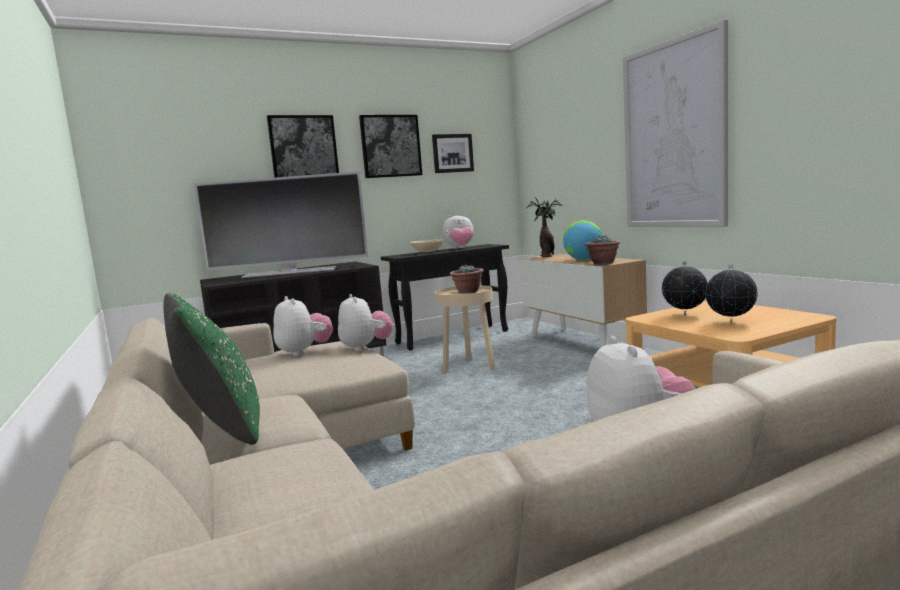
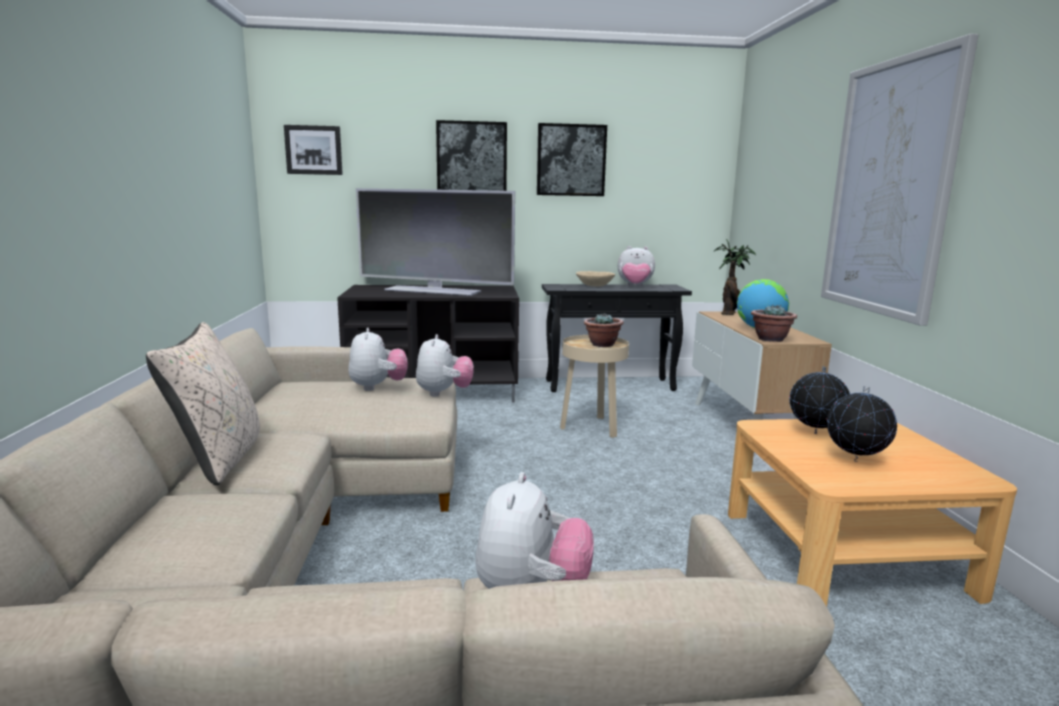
camera: 20 degrees right, 5 degrees up
(222, 427) = (220, 458): green pillow -> beige pillow
(452, 153) = (647, 172): picture -> picture (314, 150)

